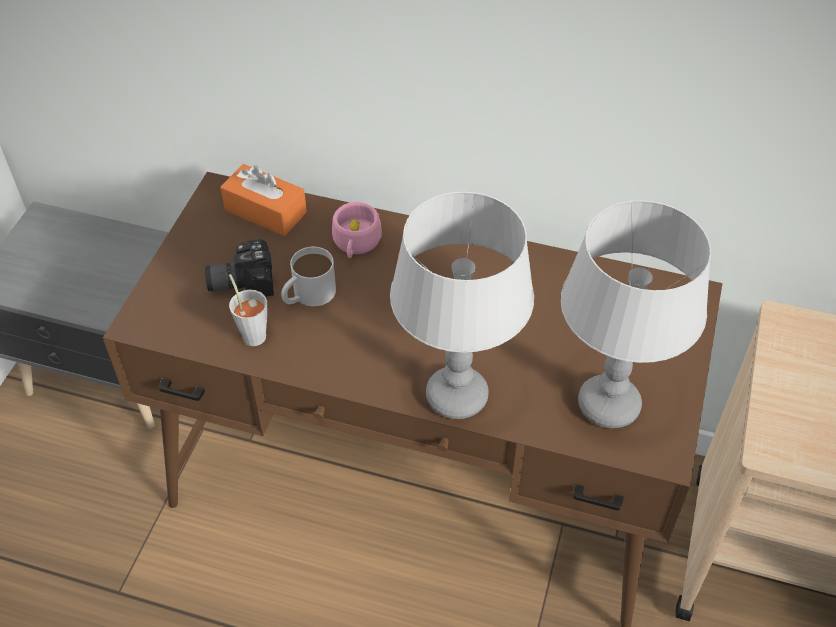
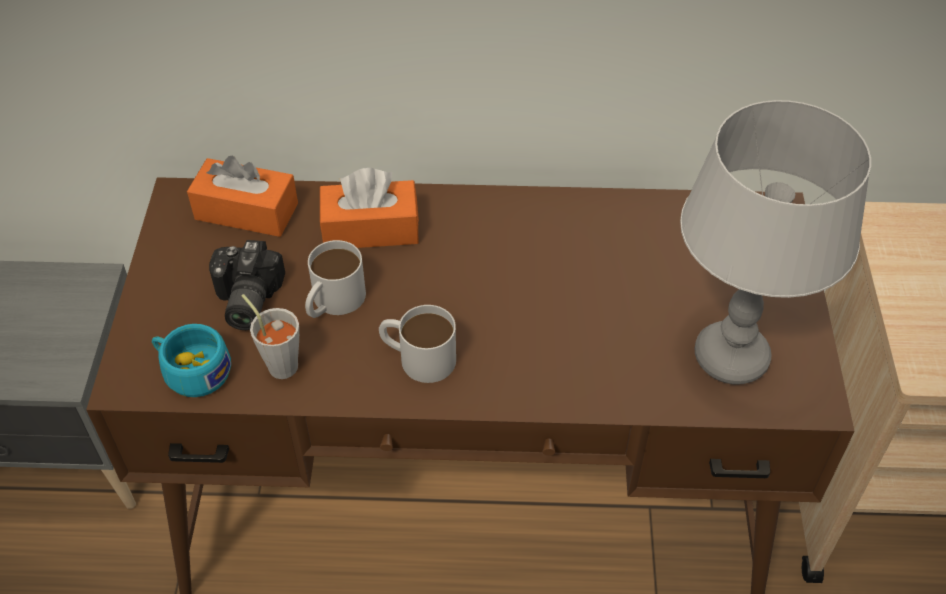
camera: 15 degrees left, 0 degrees up
(186, 325) = (191, 370): none -> turquoise cup
(241, 280) = (244, 301): camera -> camera turned 60 degrees counterclockwise
(356, 243) = (370, 229): pink cup -> orange tissue box
(358, 351) = (417, 357): none -> white mug
(456, 396) = (553, 385): grey table lamp -> none

